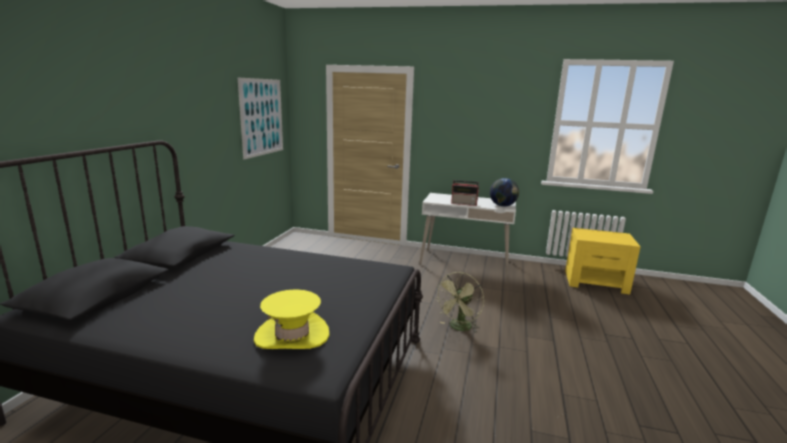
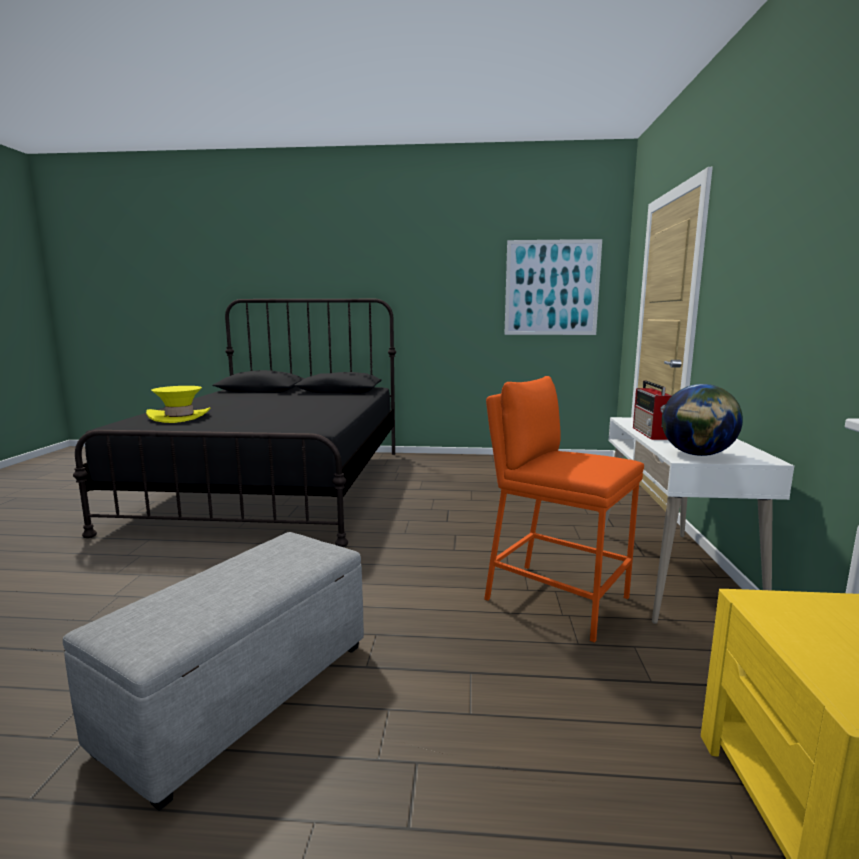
camera: 80 degrees right, 5 degrees down
(459, 328) = (384, 572): green fan -> none
(488, 288) = (556, 598): none -> orange stool
(587, 376) = (241, 695): none -> grey ottoman

